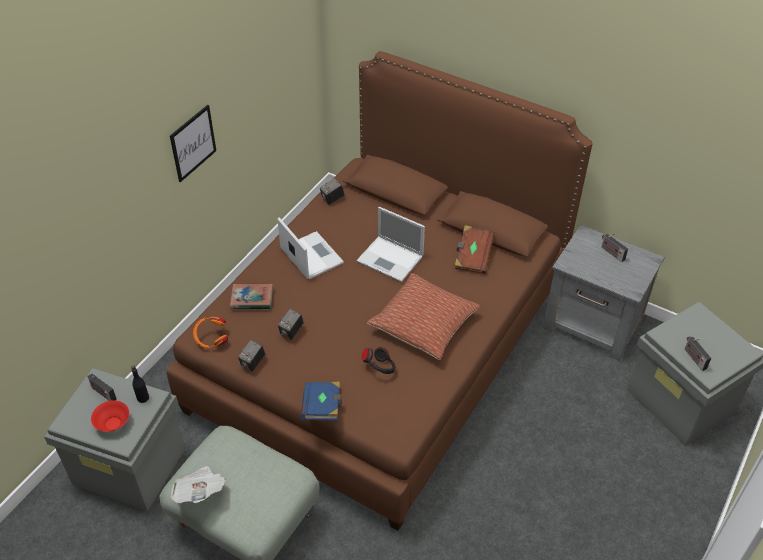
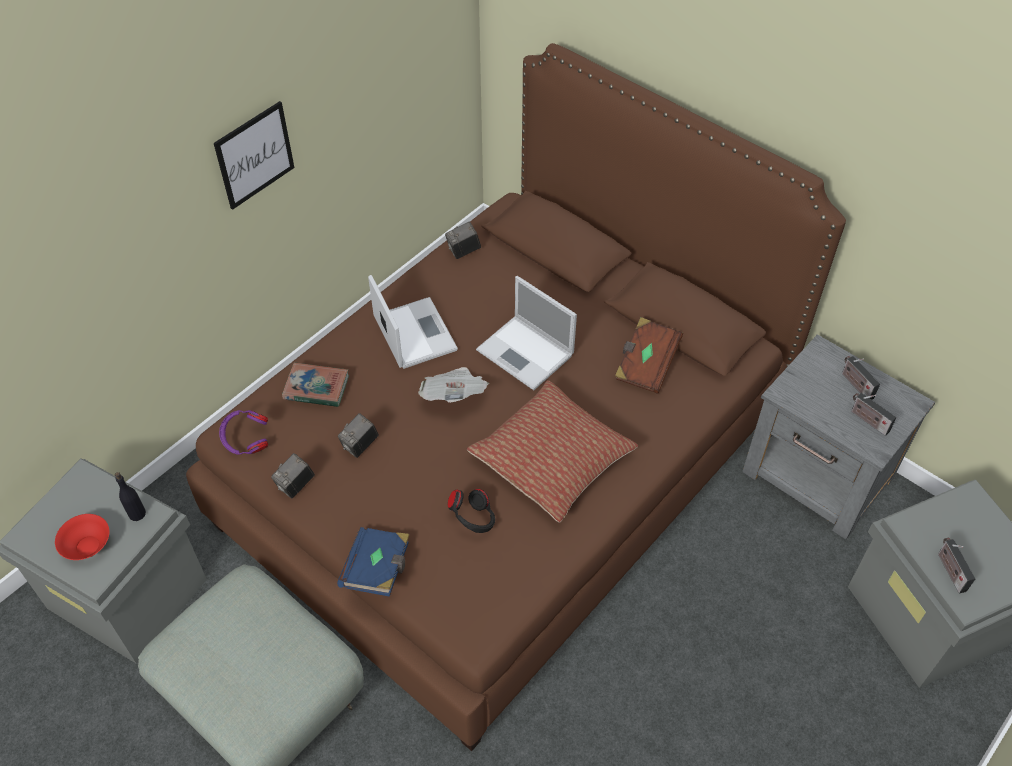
camera: 10 degrees right, 5 degrees up
(102, 393) = (85, 498): radio -> radio (867, 420)
(200, 492) = (190, 664): newspaper -> newspaper (454, 396)
(211, 340) = (247, 442): orange headphones -> purple headphones

